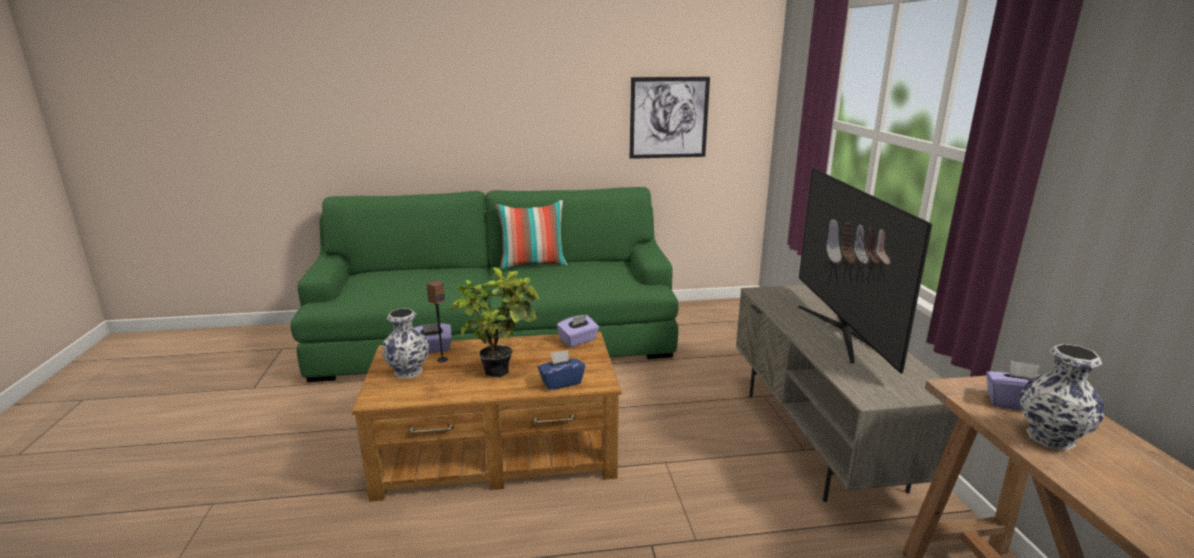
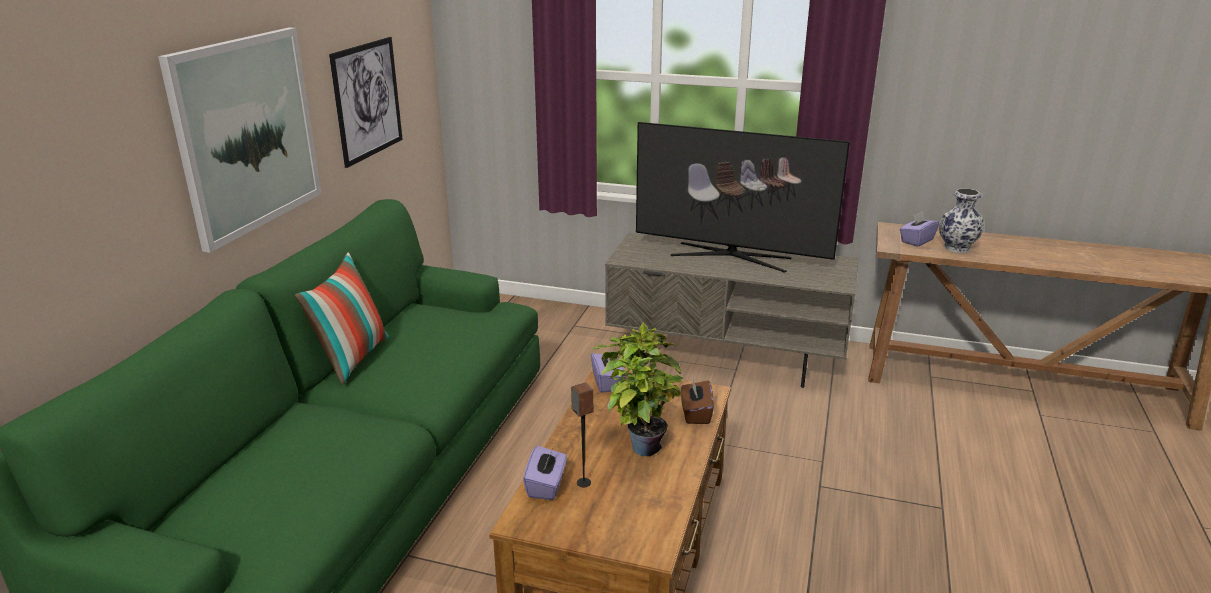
camera: 65 degrees left, 5 degrees up
(407, 371) = (596, 515): vase -> none
(537, 111) = (247, 134): none -> picture
(561, 382) = (695, 414): blue tissue box -> brown tissue box

